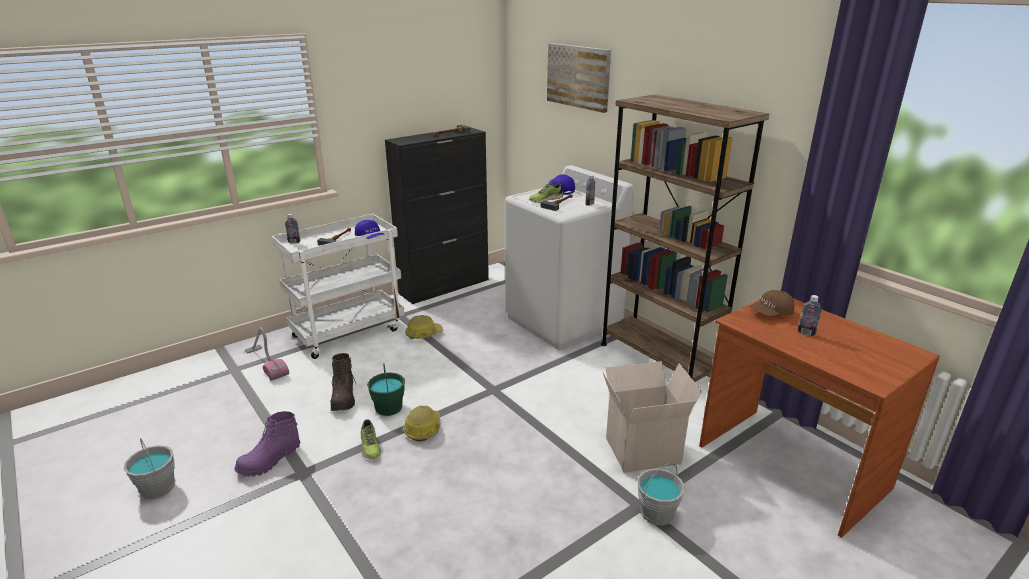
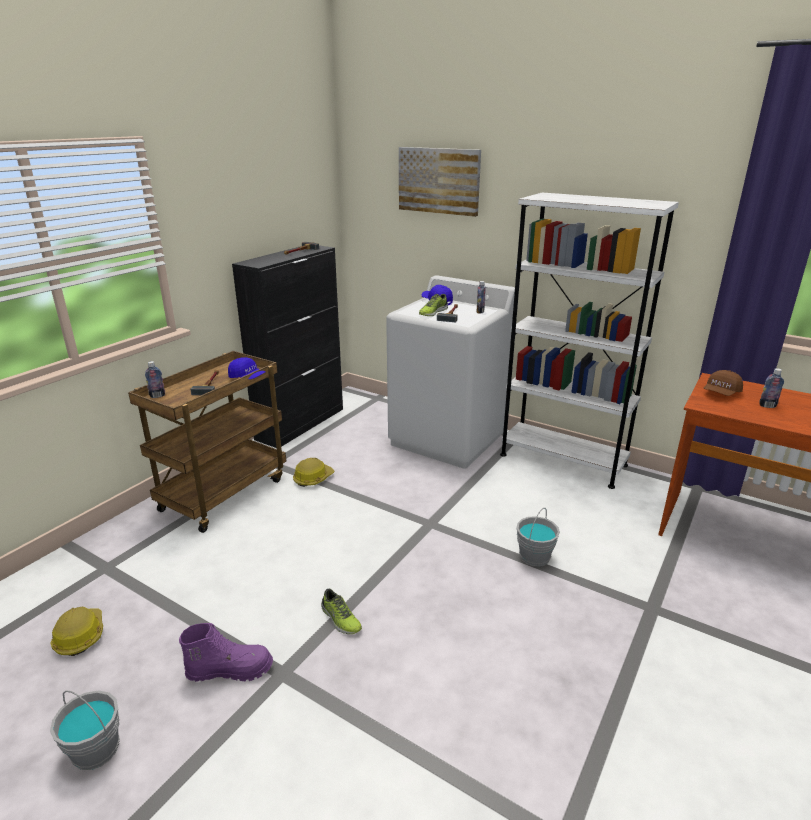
camera: 20 degrees left, 0 degrees up
(266, 363) = (144, 550): vacuum cleaner -> none
(270, 460) = (230, 669): purple boot -> purple boot turned 120 degrees counterclockwise
(344, 398) = (271, 570): brown boot -> none
(348, 332) = (224, 493): white cart -> brown cart
(389, 407) = (331, 569): green bucket -> none
(423, 428) = (386, 583): hard hat -> hard hat (80, 636)
(643, 449) = (614, 550): cardboard box -> none
(656, 512) = (672, 610): grey bucket -> grey bucket (534, 556)
(658, 359) = (562, 460): brown bookcase -> white bookcase

